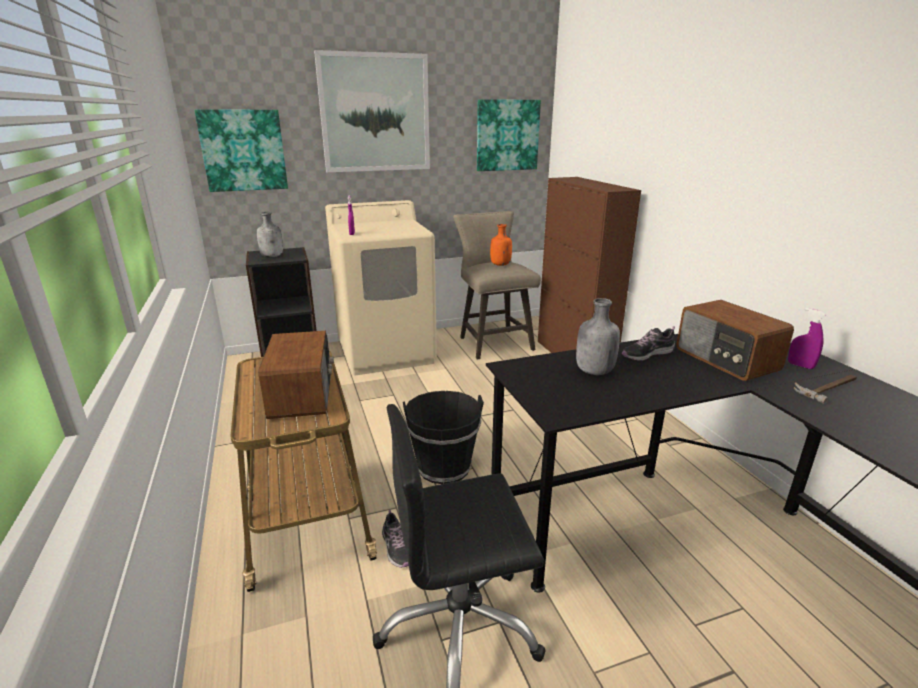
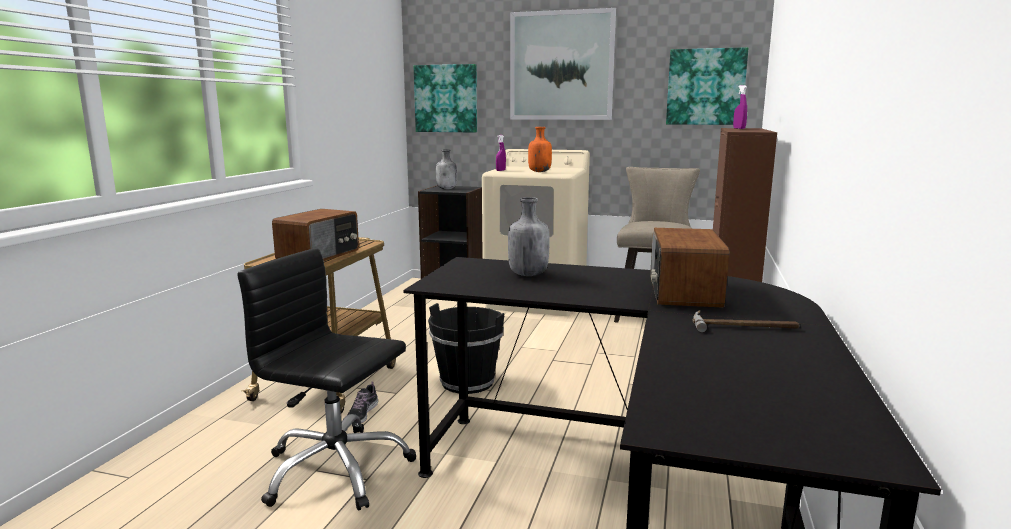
camera: 35 degrees right, 10 degrees down
(500, 265) = (659, 222): orange bottle -> orange bottle (539, 171)
(647, 354) = (608, 276): shoe -> none
(800, 365) = (762, 310): purple spray bottle -> purple spray bottle (739, 128)

